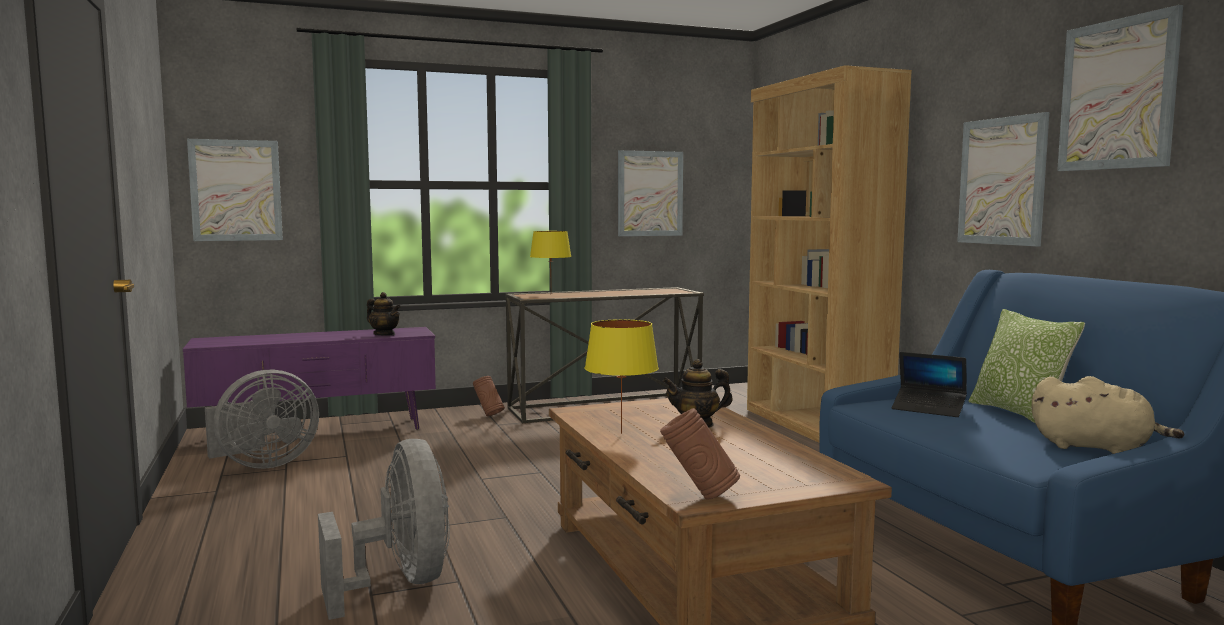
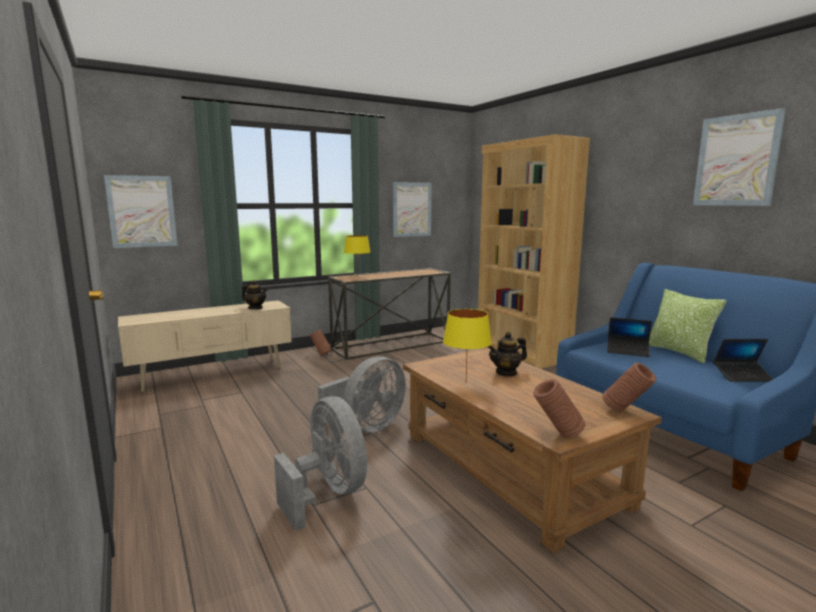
camera: 10 degrees left, 5 degrees up
(263, 464) = (185, 403): grey fan -> grey fan (367, 427)
(319, 432) = (213, 375): purple tv stand -> beige tv stand
(838, 478) = (626, 412): none -> brown vase
(1002, 181) = (652, 209): picture -> none
(1096, 448) = (742, 376): beige plush toy -> laptop

